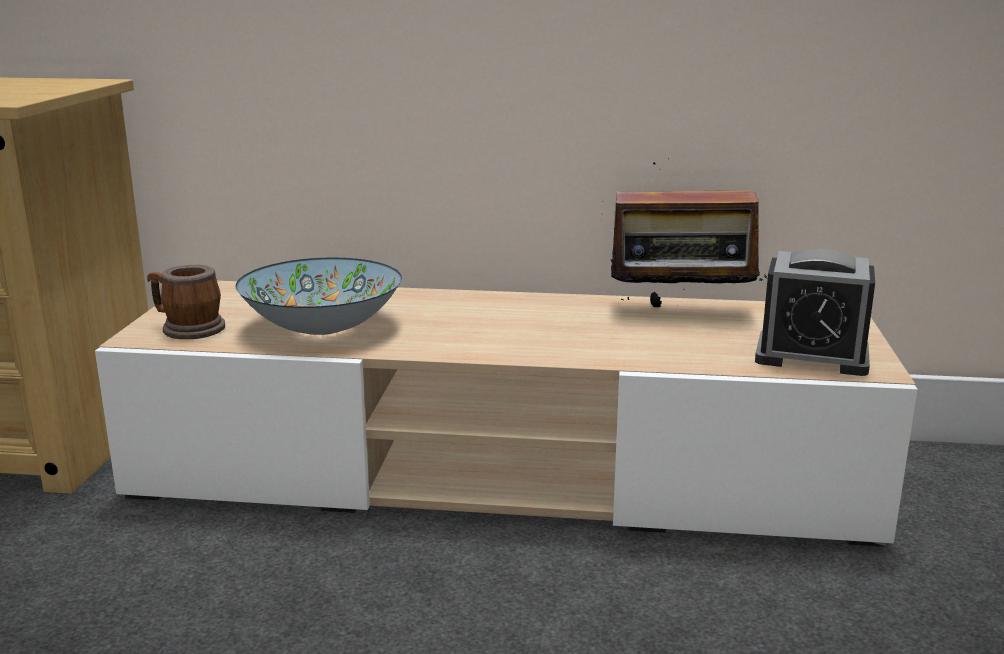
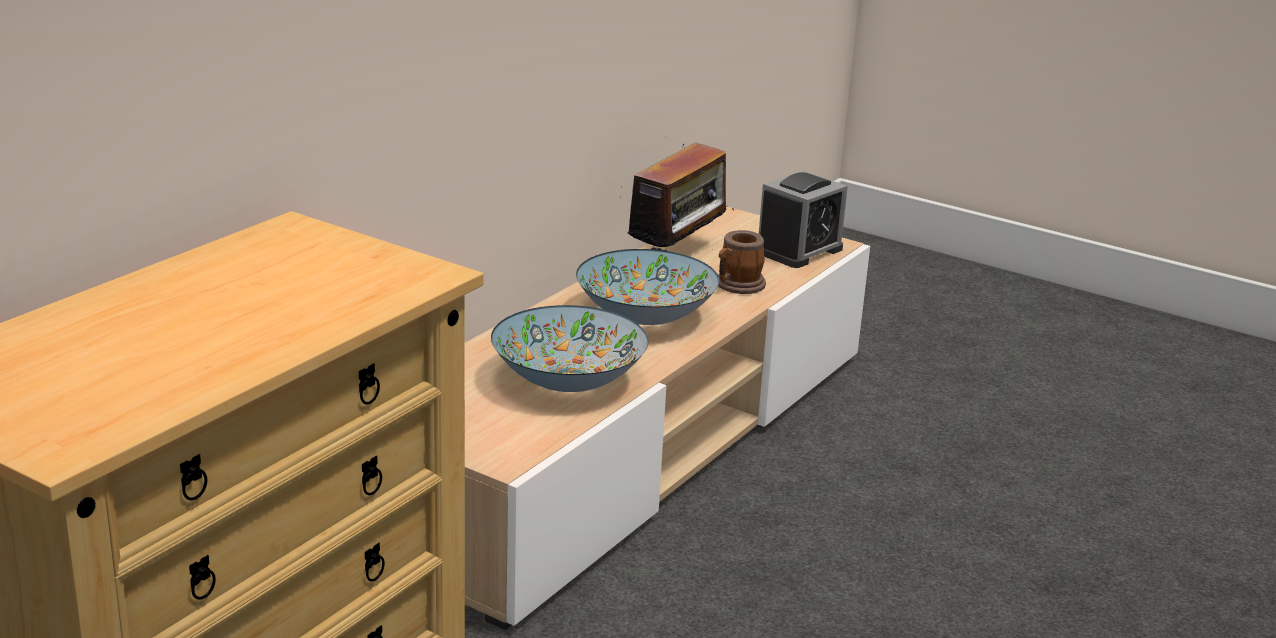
camera: 65 degrees left, 5 degrees up
(187, 329) = (505, 437): mug -> mug (736, 286)
(507, 327) = (644, 316): none -> bowl

